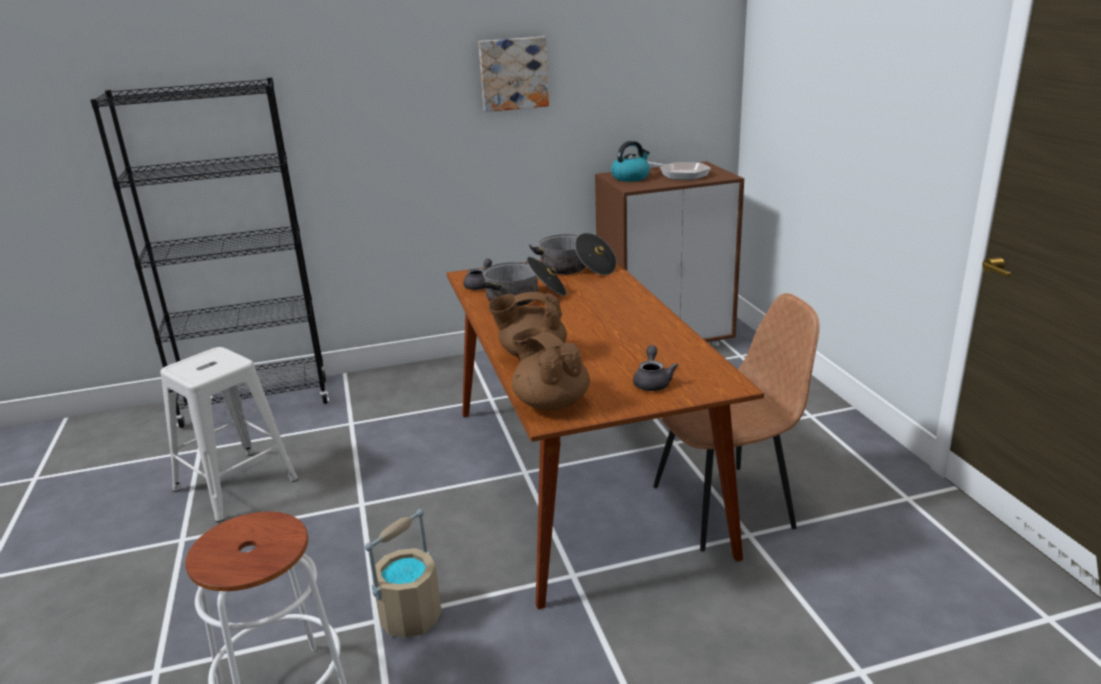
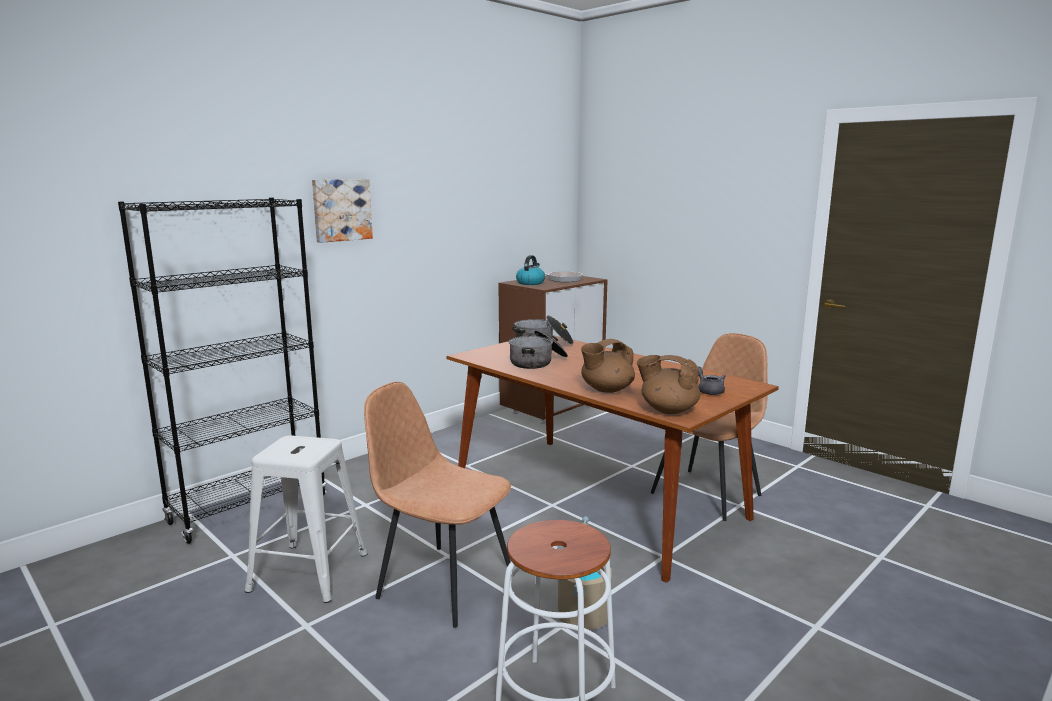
camera: 30 degrees left, 10 degrees down
(327, 533) = (443, 583): none -> brown chair
(480, 285) = (490, 359): grey teapot -> none
(513, 73) = (446, 204): picture -> picture (341, 210)

